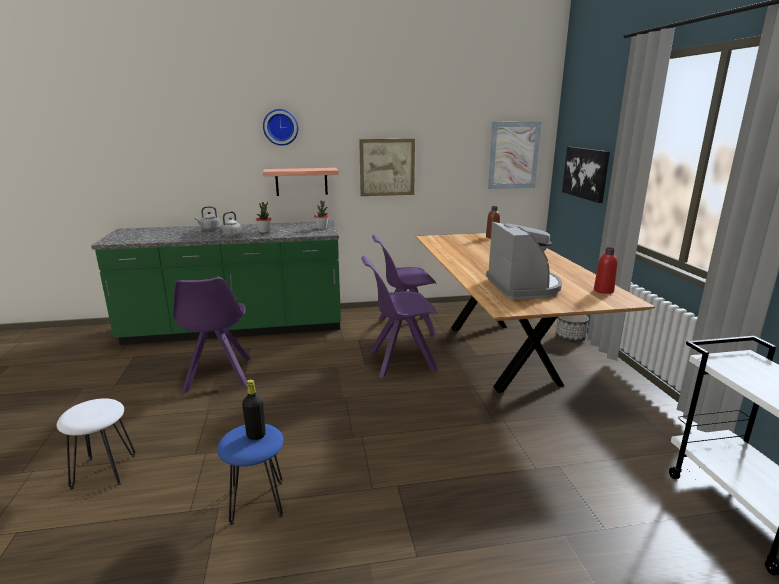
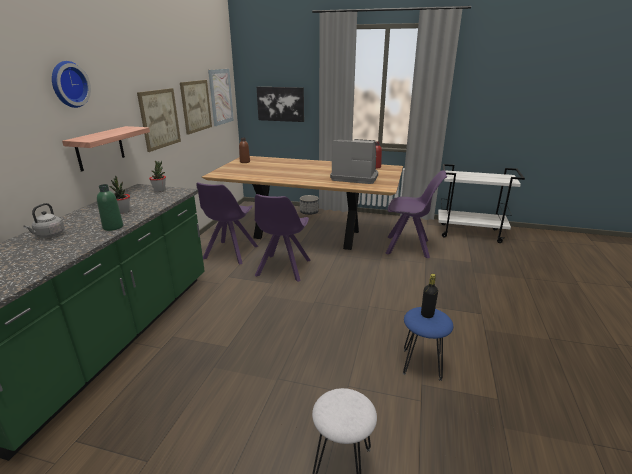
camera: 65 degrees left, 5 degrees up
(217, 376) = (213, 366): purple chair -> purple chair (409, 247)
(231, 236) = (113, 227): grey kettle -> green bottle
(455, 161) = (196, 106): none -> picture

